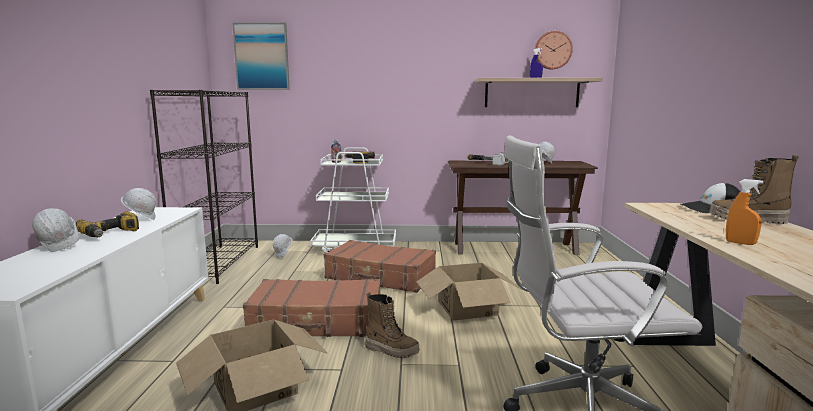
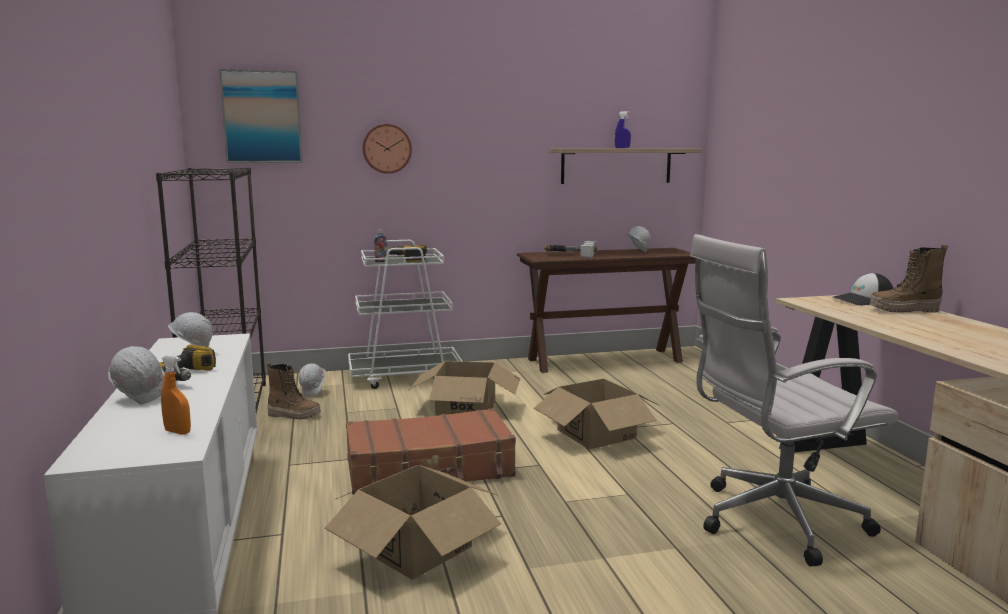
camera: 15 degrees left, 0 degrees up
(380, 277) = (466, 409): brown suitcase -> cardboard box
(391, 350) = (544, 489): boot -> boot (294, 415)
(552, 50) = (639, 113): wall clock -> wall clock (387, 148)
(740, 243) = (917, 333): orange spray bottle -> orange spray bottle (177, 432)

